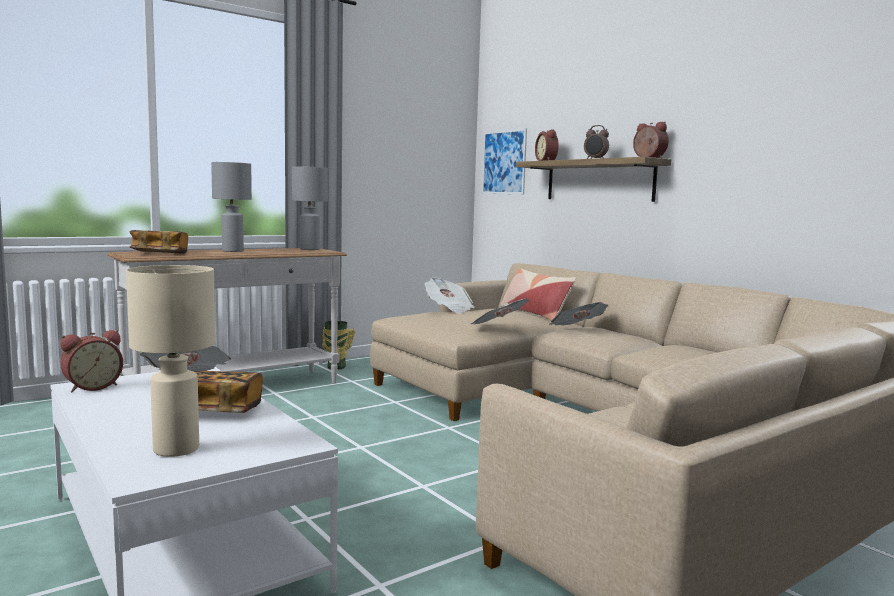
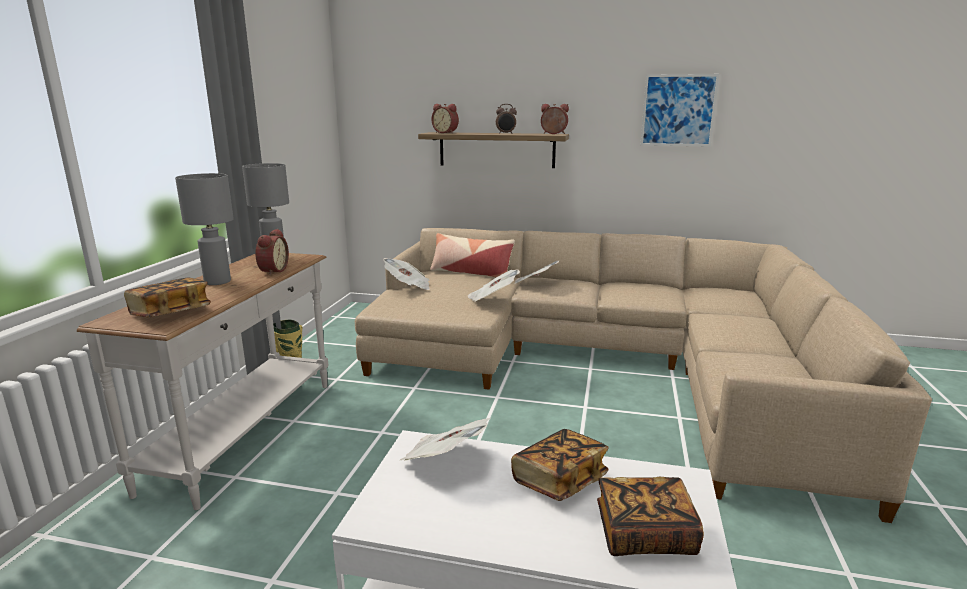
camera: 40 degrees left, 10 degrees up
(92, 387) = (385, 514): alarm clock -> alarm clock (272, 271)
(176, 449) = (644, 534): beige table lamp -> book
(504, 162) = (379, 129): picture -> picture (678, 110)

